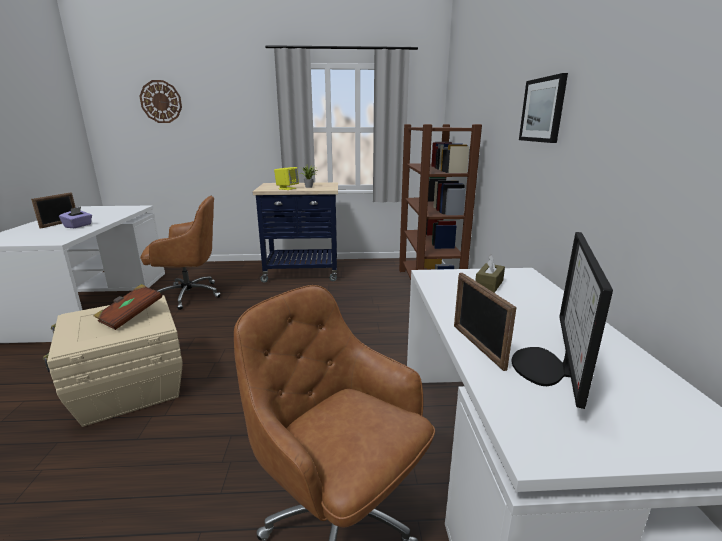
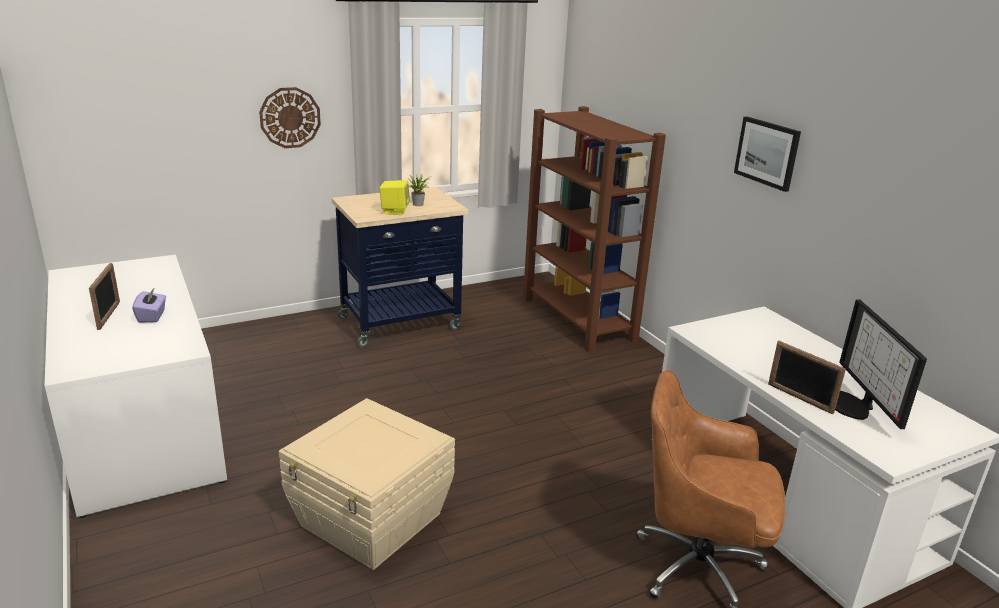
camera: 25 degrees left, 5 degrees up
(130, 316) = (377, 433): brown book -> none
(161, 101) = (158, 81): wall clock -> wall clock (290, 117)
(189, 295) = (278, 386): brown office chair -> none
(489, 284) = (750, 334): brown tissue box -> none

